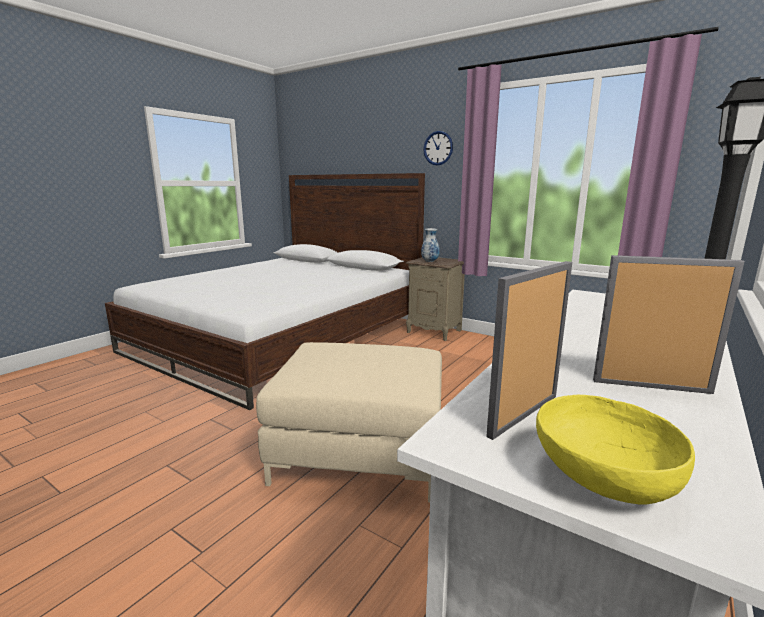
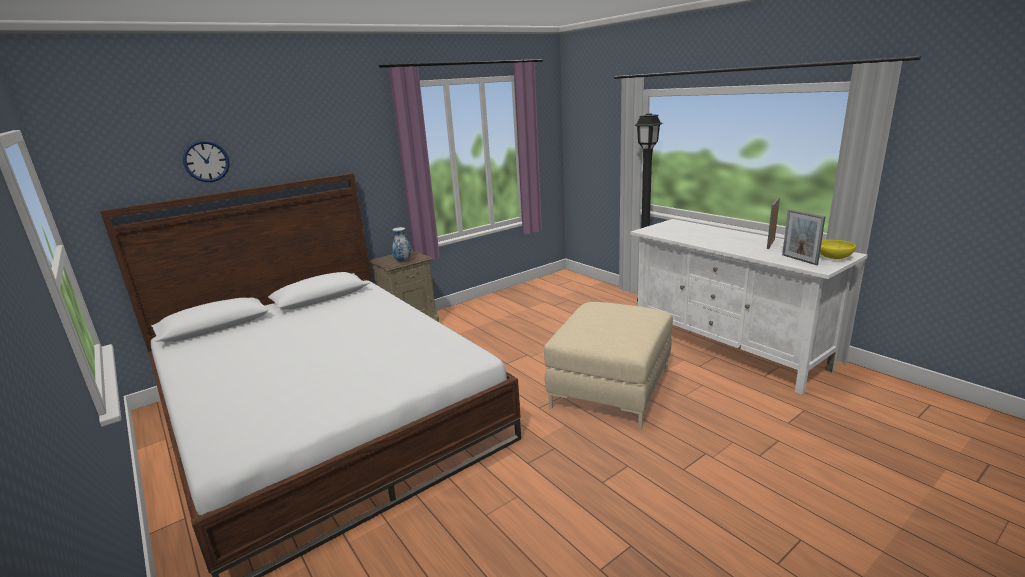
camera: 70 degrees left, 5 degrees up
(438, 148) = (360, 145): wall clock -> wall clock (206, 161)

